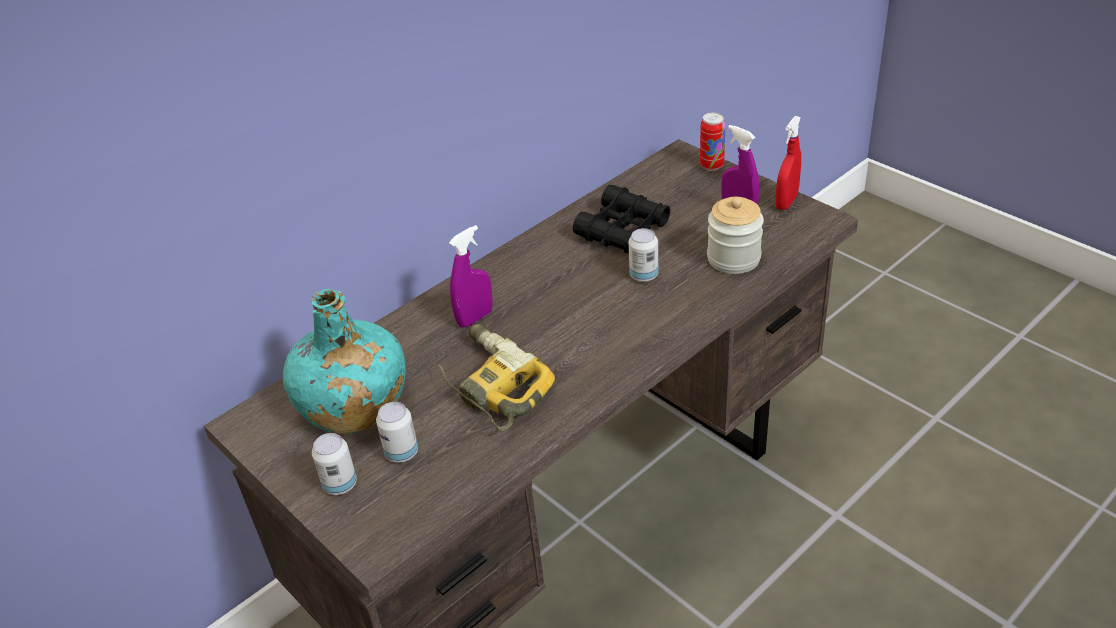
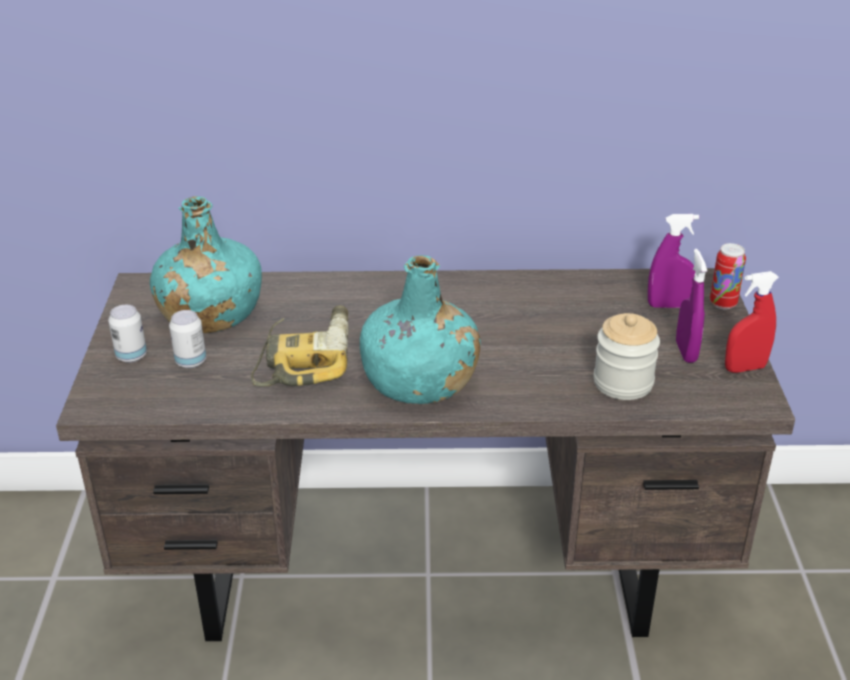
camera: 40 degrees right, 5 degrees down
(475, 318) = (364, 307): purple spray bottle -> purple spray bottle (668, 305)
(603, 346) = (419, 381): none -> turquoise bottle
(623, 230) = (566, 310): black binoculars -> none
(644, 275) = (529, 352): can -> none

